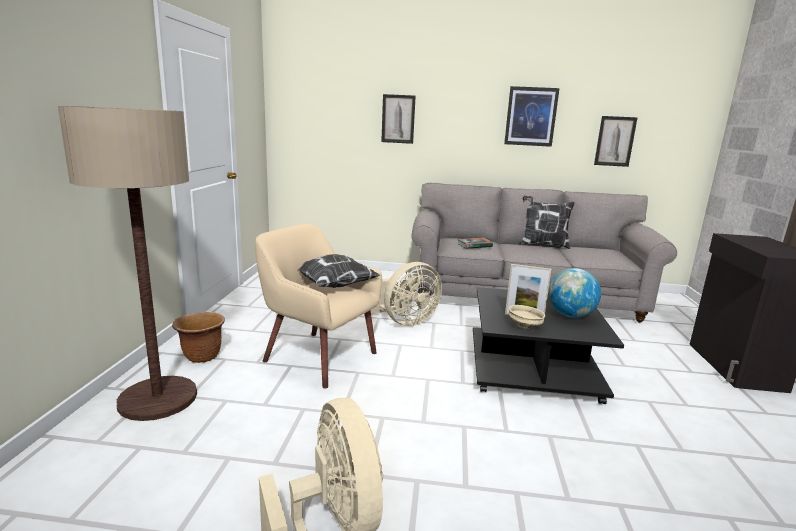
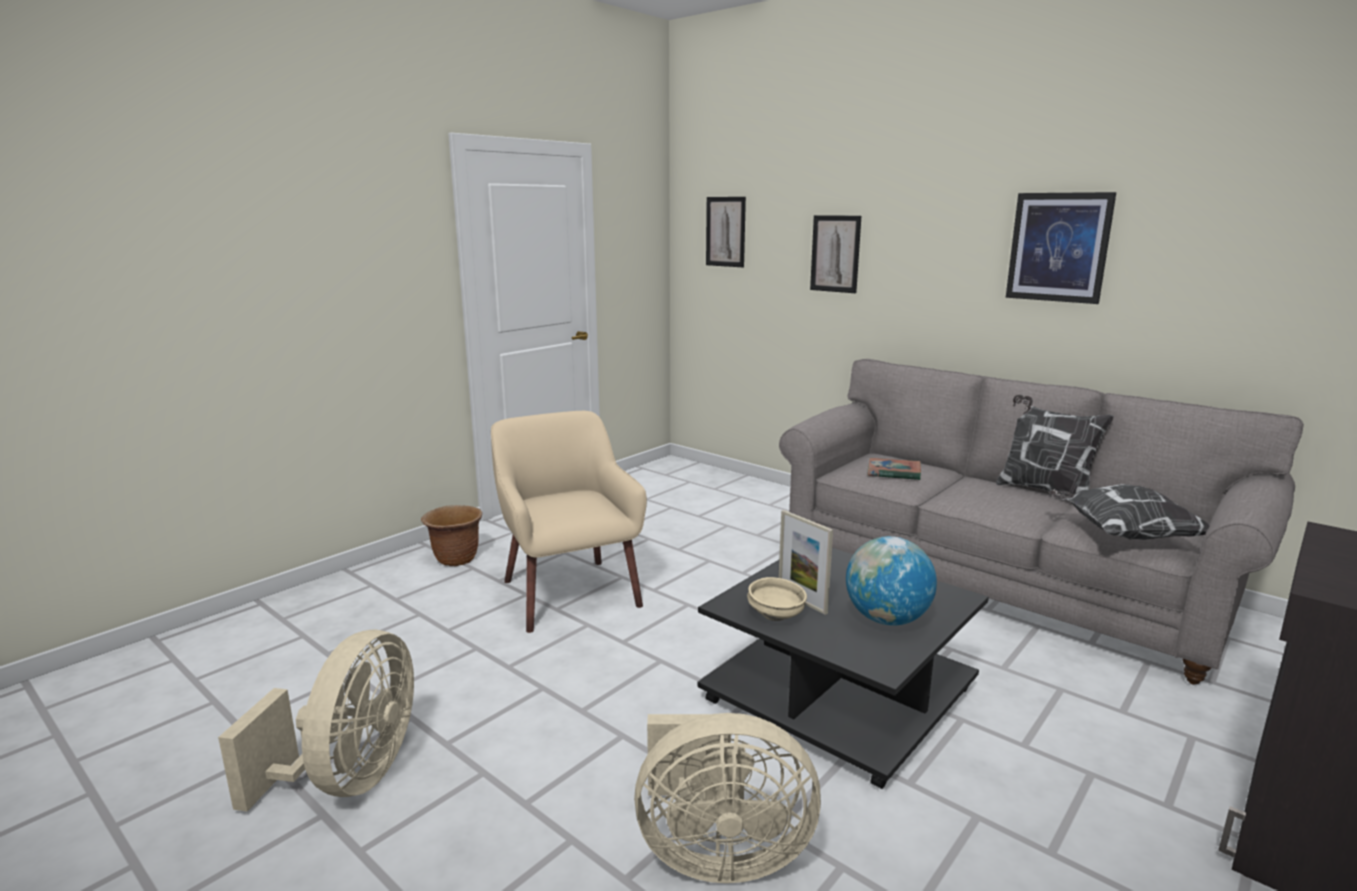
camera: 35 degrees right, 0 degrees up
(158, 399) = (368, 593): floor lamp -> none
(332, 286) = (588, 499): pillow -> pillow (1123, 535)
(404, 321) = (737, 574): beige fan -> beige fan (717, 853)
(615, 141) = (1244, 296): picture -> picture (725, 232)

